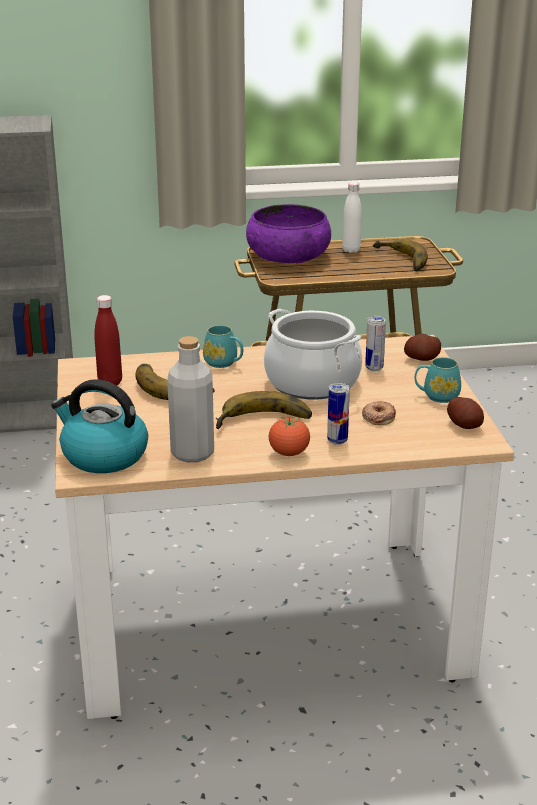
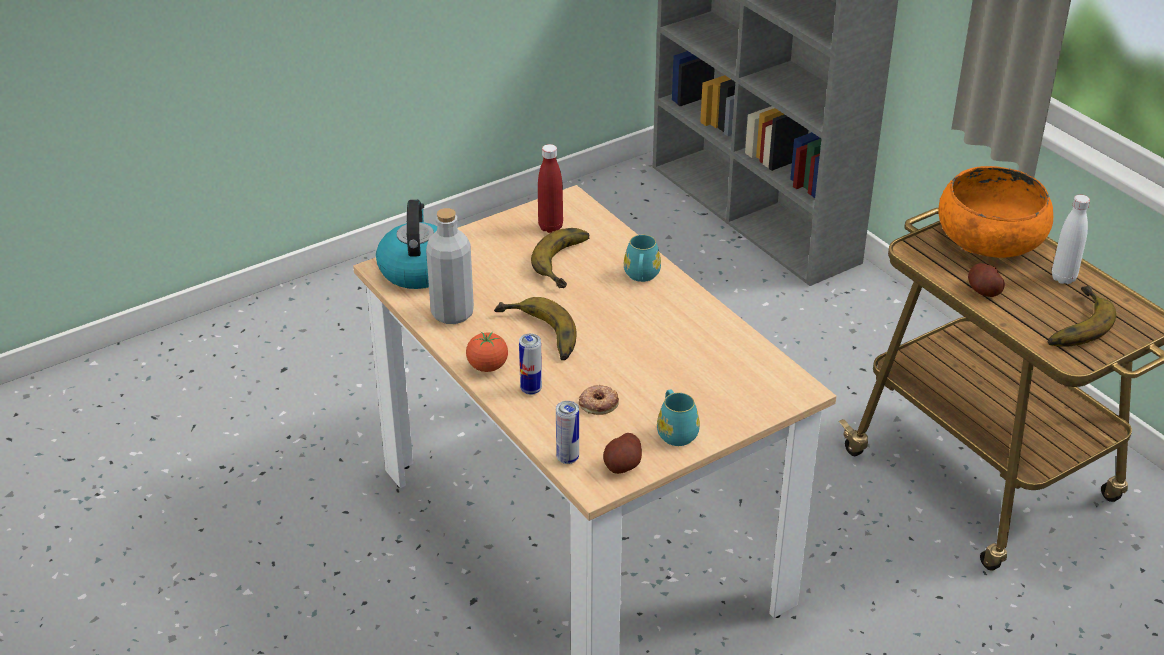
camera: 65 degrees right, 10 degrees up
(288, 254) = (990, 237): purple bowl -> orange bowl
(312, 382) = (643, 341): cooking pot -> none
(374, 368) = (709, 373): can -> can (567, 458)
(422, 359) = (760, 401): potato -> potato (983, 291)

